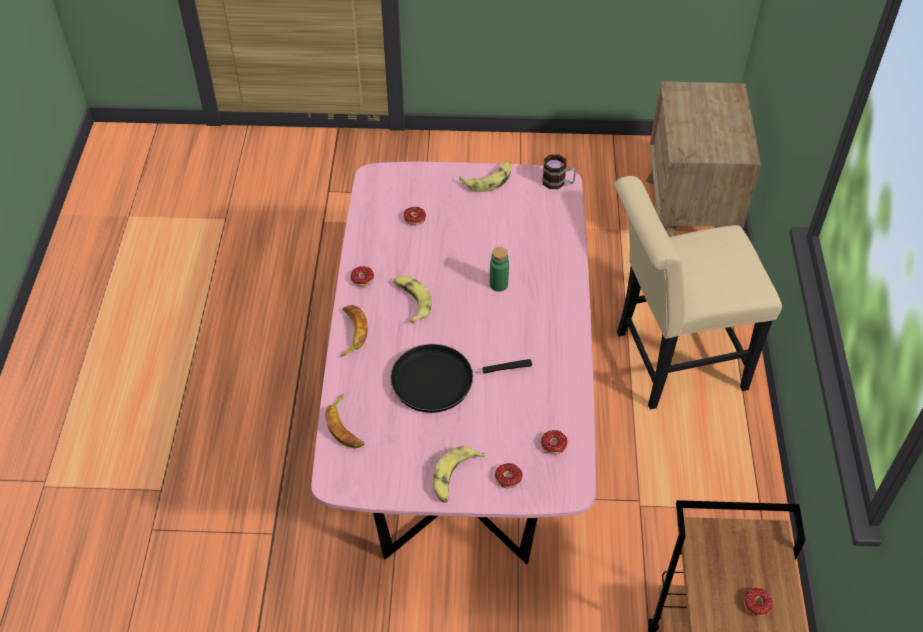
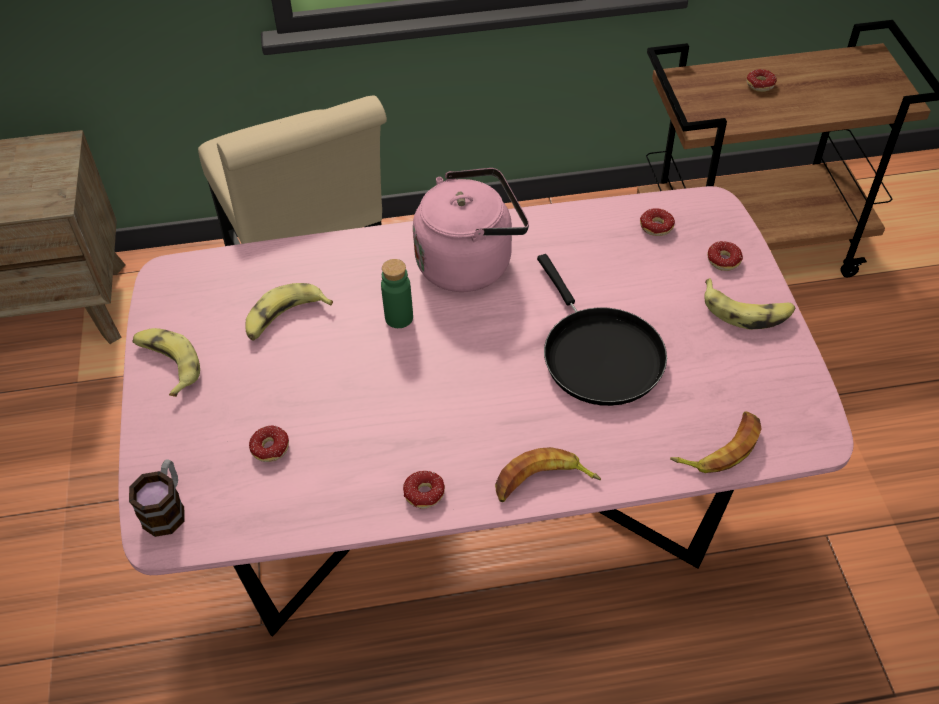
camera: 100 degrees left, 0 degrees up
(412, 301) = (457, 415): banana -> banana (285, 318)
(540, 328) = (470, 262): none -> pink kettle
(558, 182) = (171, 279): mug -> mug (167, 508)

